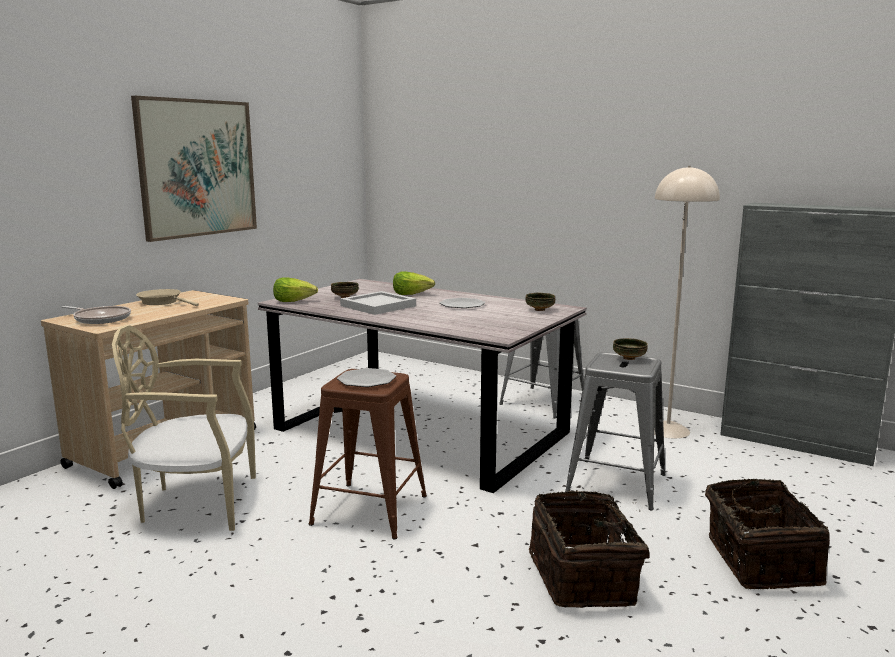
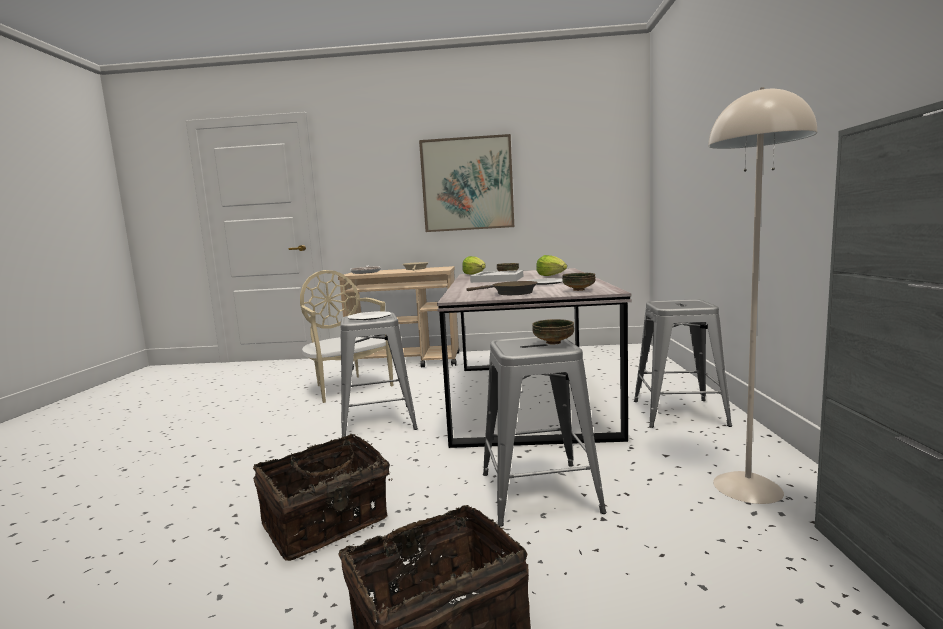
camera: 60 degrees right, 5 degrees down
(370, 510) = (378, 422): brown stool -> grey stool
(506, 322) = (510, 293): none -> brown frying pan

